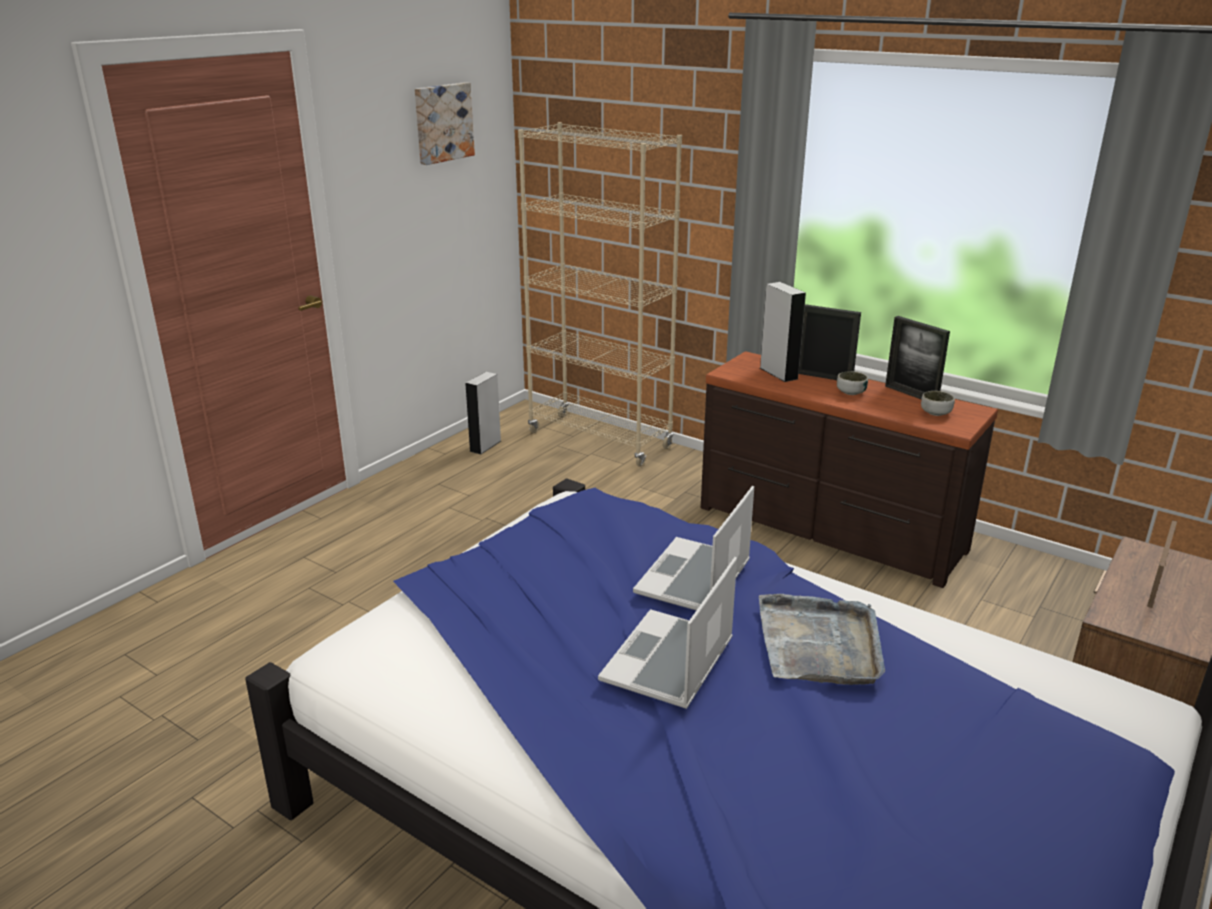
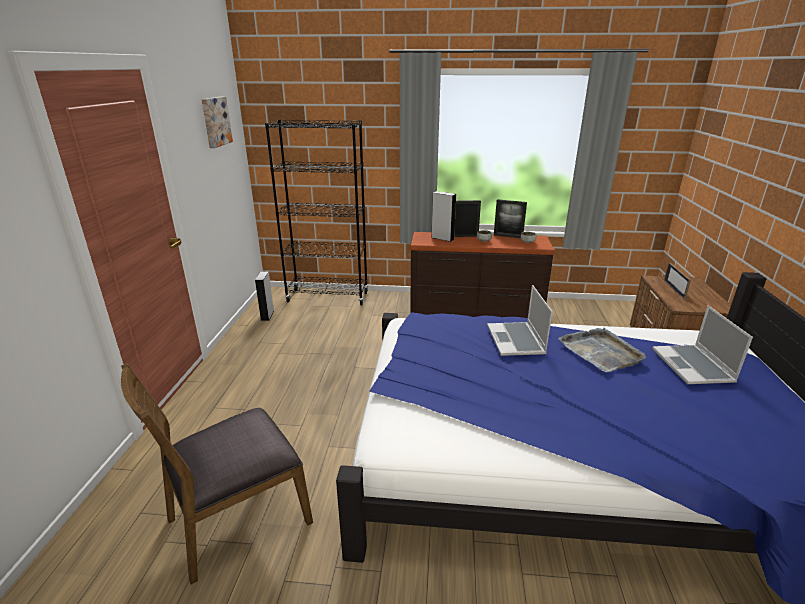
camera: 30 degrees left, 0 degrees up
(208, 705) = (237, 519): none -> brown chair
(600, 440) = (328, 297): beige bookcase -> black bookcase
(669, 663) = (557, 382): laptop -> laptop (693, 366)

